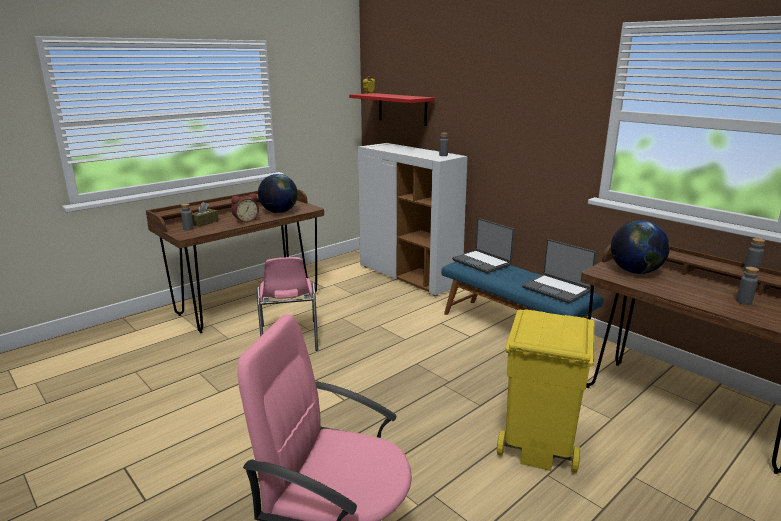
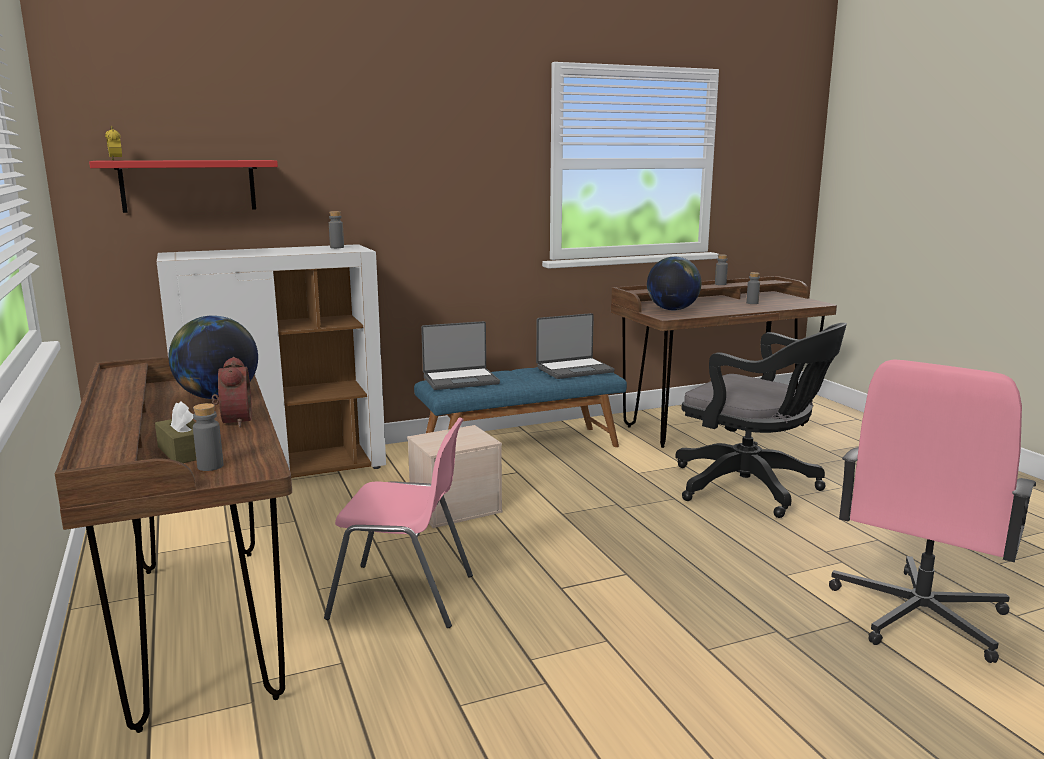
camera: 70 degrees left, 5 degrees down
(399, 328) = (456, 507): none -> beige storage box
(538, 444) = (752, 488): yellow trash can -> black office chair

